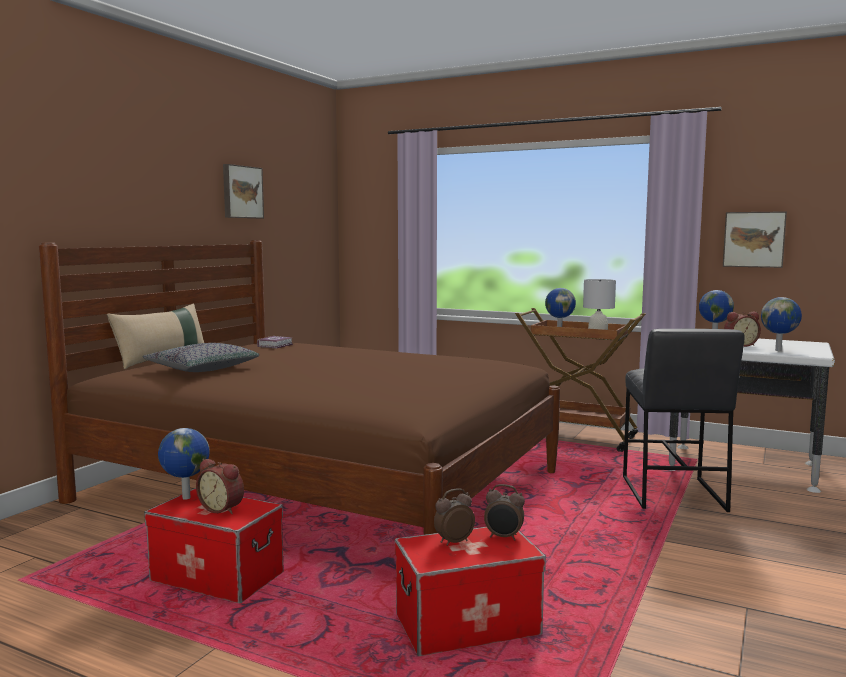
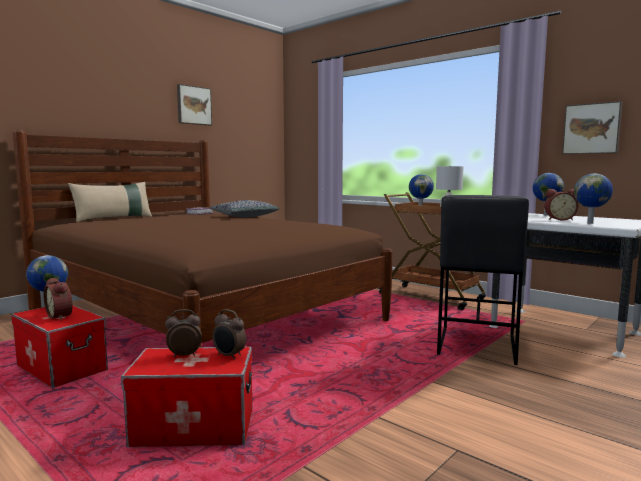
camera: 15 degrees right, 0 degrees up
(202, 369) = (117, 222): grey pillow -> grey pillow (244, 216)

